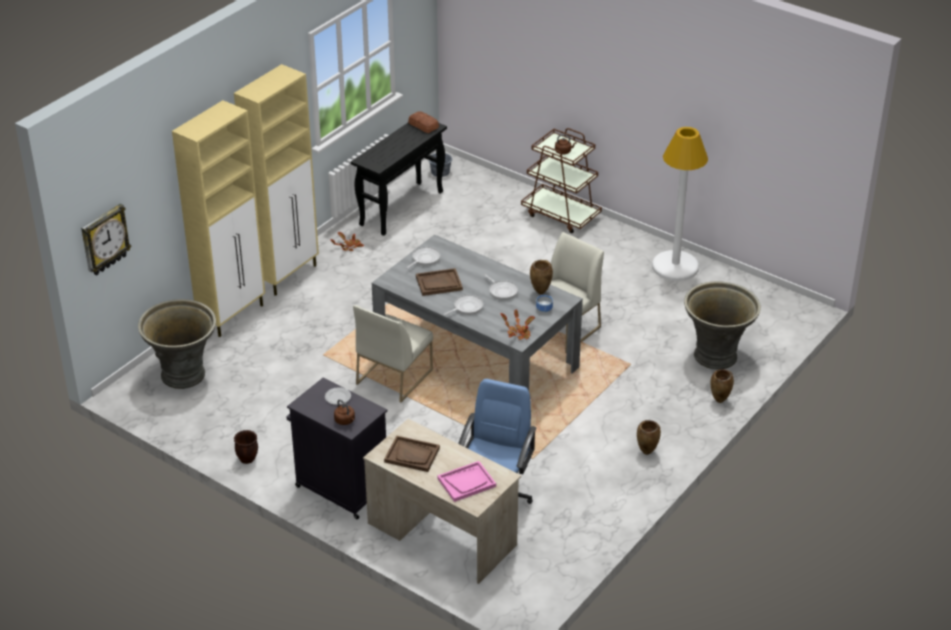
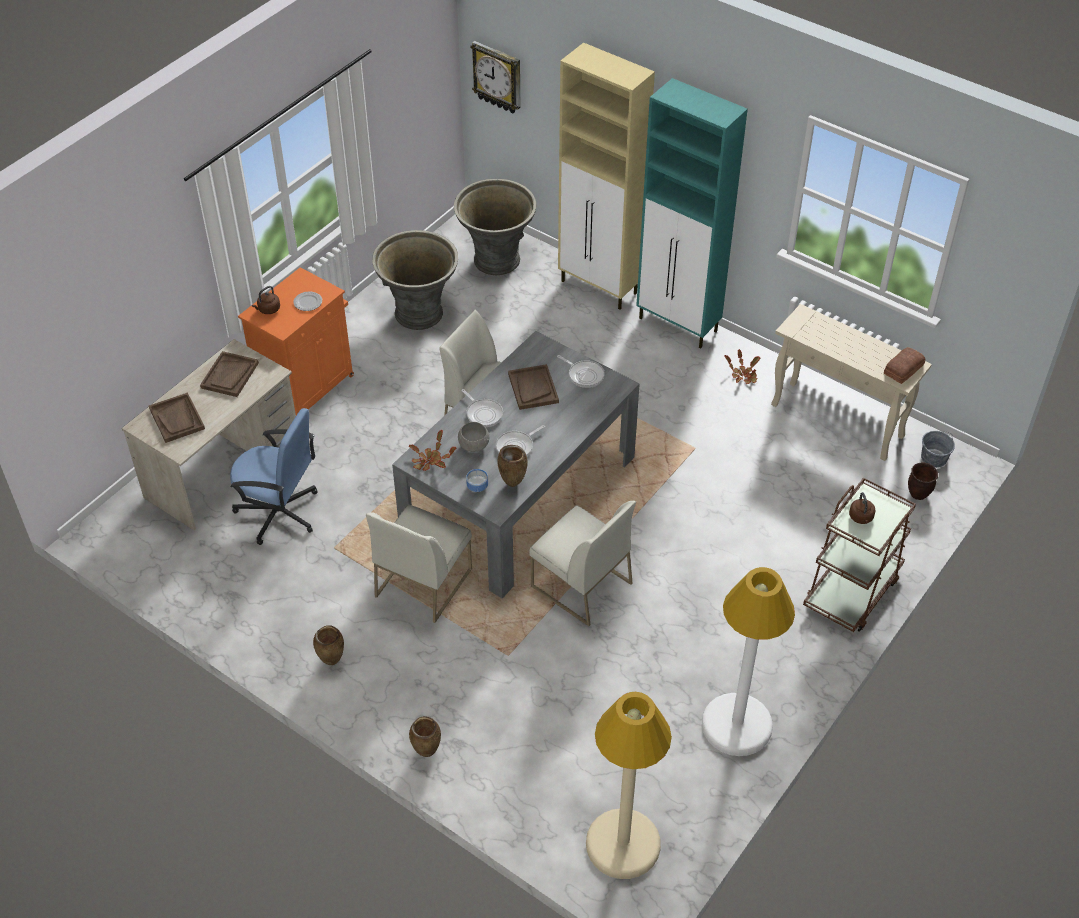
camera: 90 degrees right, 10 degrees up
(247, 459) = (359, 316): brown planter -> brown planter (917, 494)
(287, 275) = (678, 325): beige cabinet -> turquoise cabinet
(340, 488) = (307, 387): black cabinet -> orange cabinet
(402, 208) = (838, 421): black console table -> beige console table
(466, 482) = (177, 419): pink tray -> brown tray
(501, 311) = (474, 446): none -> grey bowl
(565, 408) = (423, 582): none -> white chair
(716, 356) = (525, 759): grey planter -> grey planter (419, 314)
(772, 315) = (623, 844): none -> beige floor lamp

